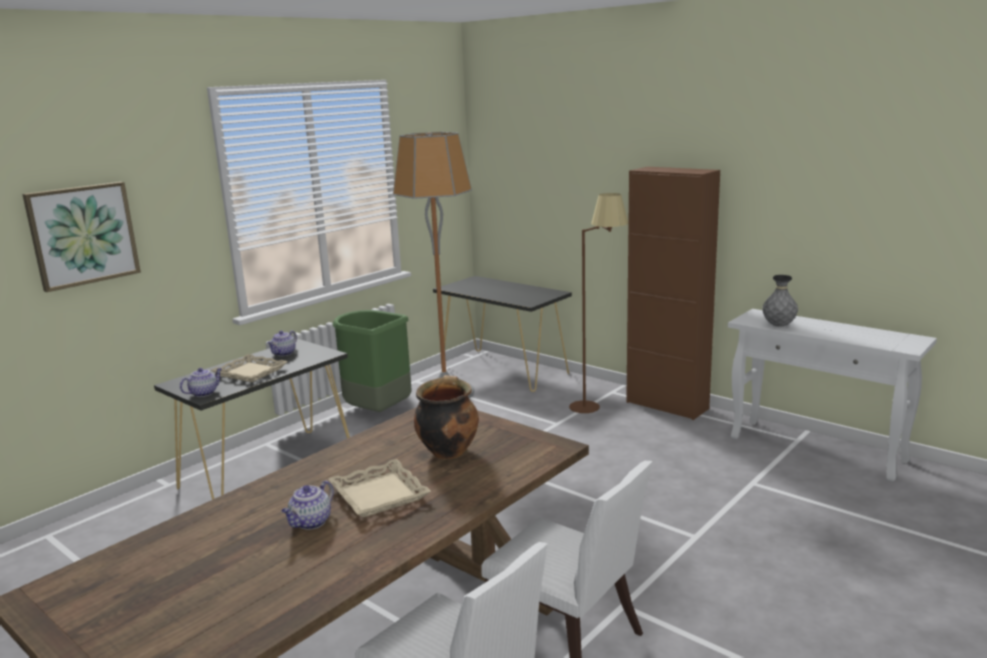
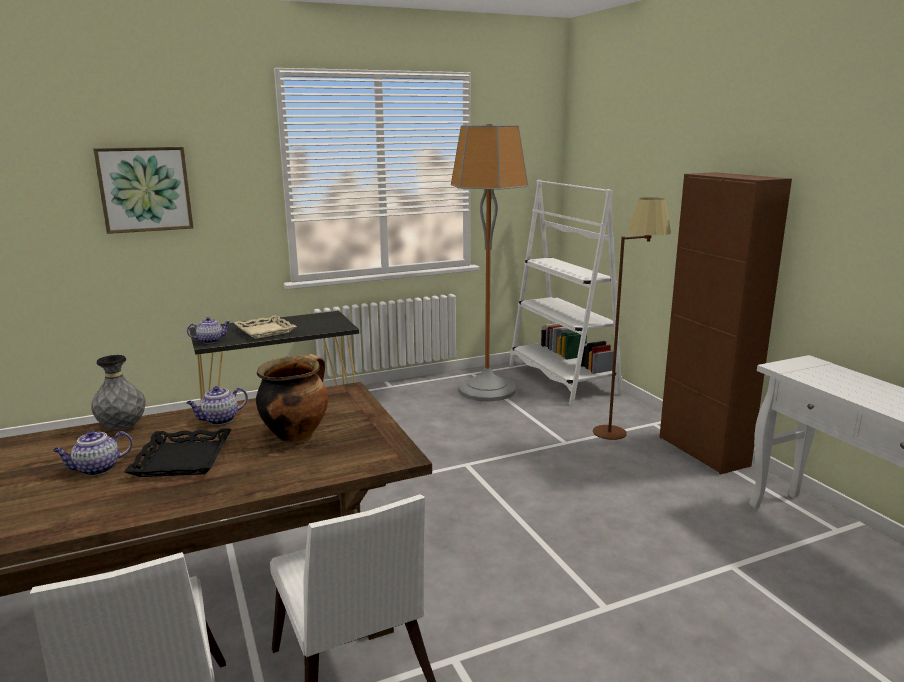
camera: 25 degrees right, 0 degrees up
(283, 353) = (310, 320): teapot -> teapot (219, 420)
(376, 412) = (412, 394): green trash can -> none
(380, 494) = (183, 459): beige tray -> black tray
(504, 370) = (562, 379): black console table -> white bookcase
(779, 326) = (820, 380): grey vase -> grey vase (122, 428)

